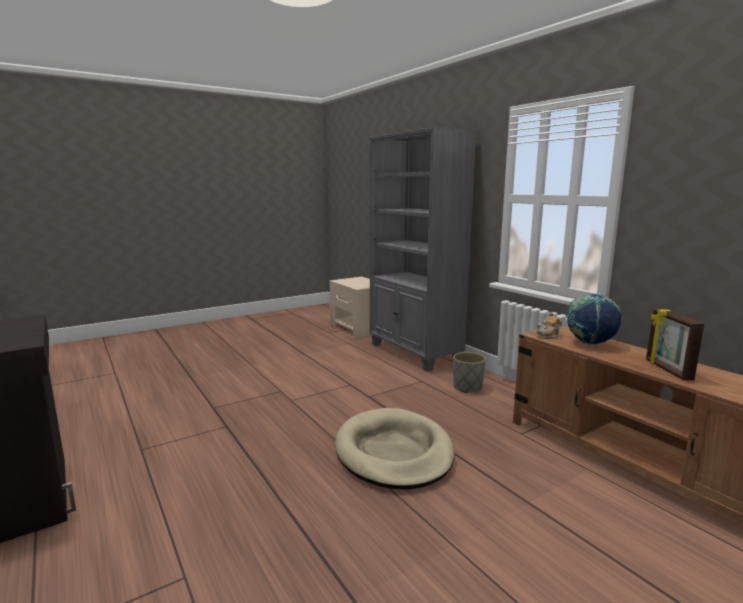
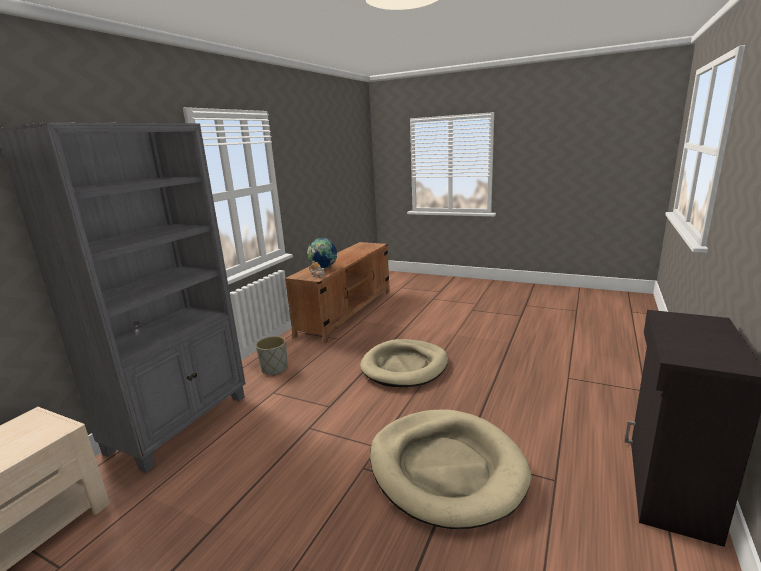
camera: 120 degrees left, 5 degrees up
(230, 415) = (445, 468): none -> beige dog bed
(667, 370) = (350, 257): picture frame -> none

